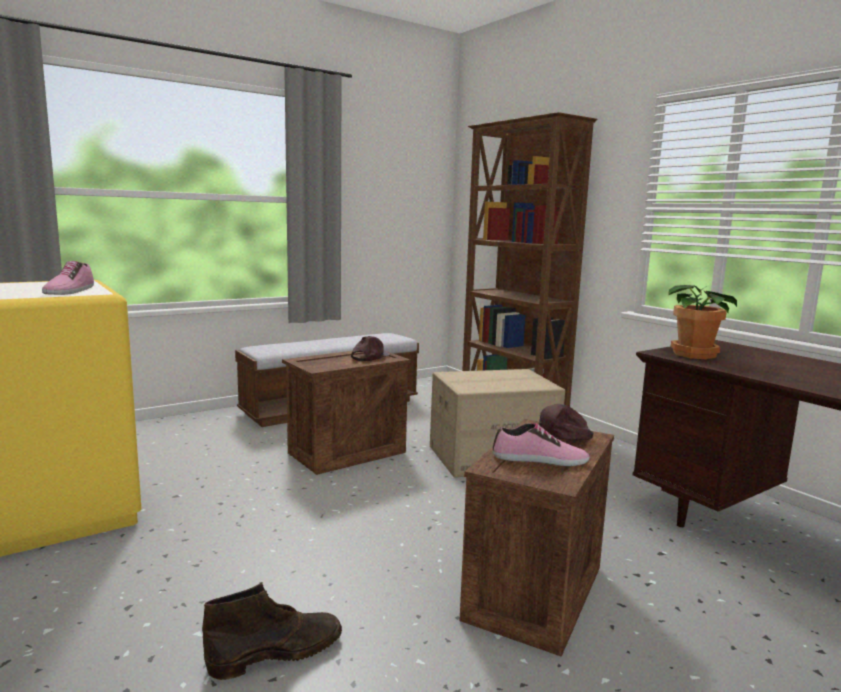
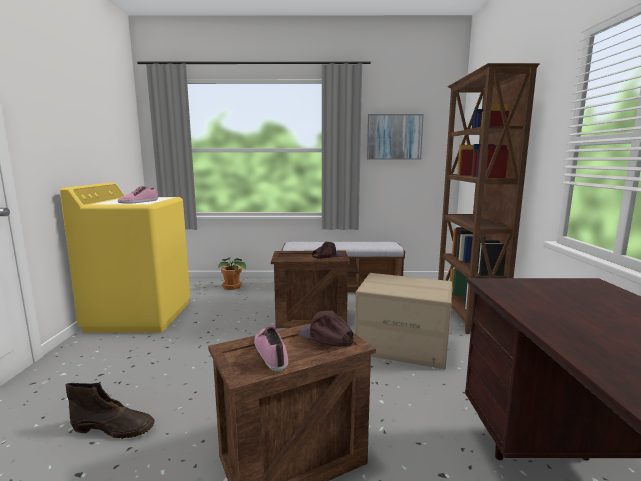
camera: 35 degrees right, 0 degrees up
(377, 185) = (394, 137): none -> picture
(540, 459) = (271, 352): shoe -> shoe turned 150 degrees counterclockwise
(696, 355) = (524, 290): potted plant -> potted plant (232, 287)

